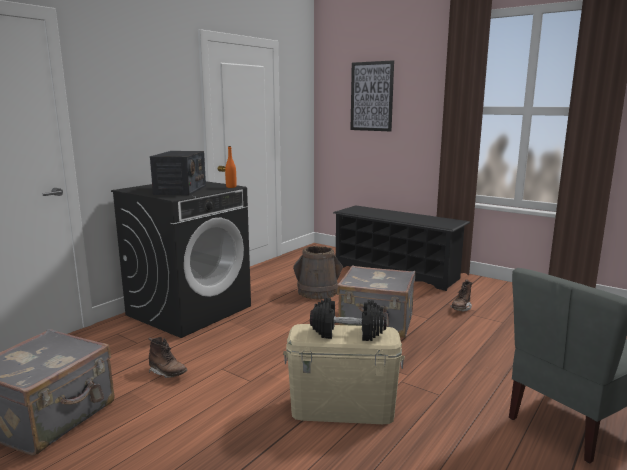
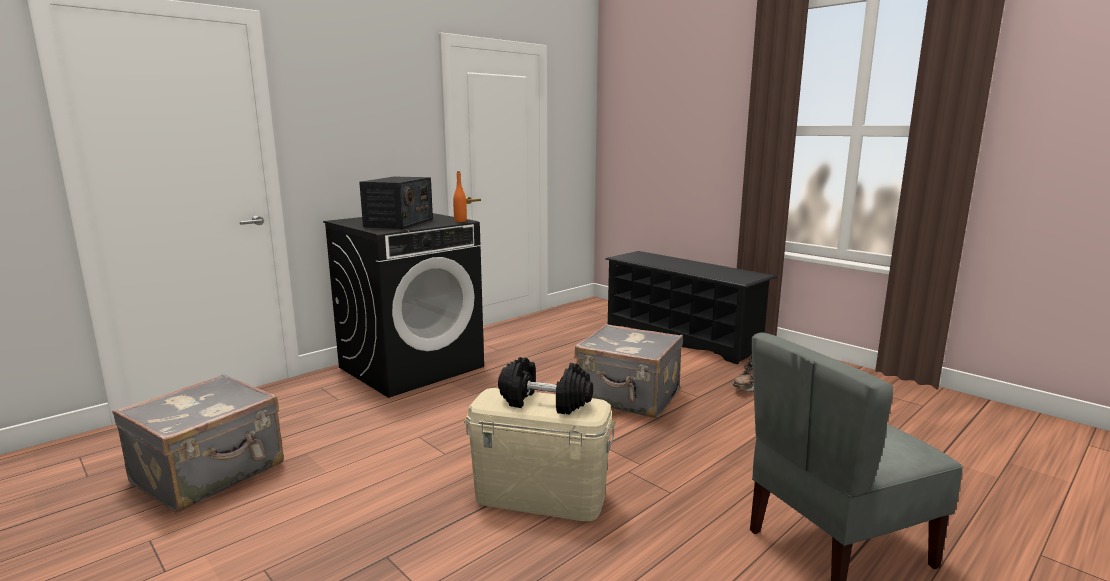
camera: 10 degrees right, 0 degrees up
(167, 373) = (356, 436): brown boot -> none
(318, 292) = (571, 356): brown bucket -> none
(371, 96) = (663, 113): picture -> none

